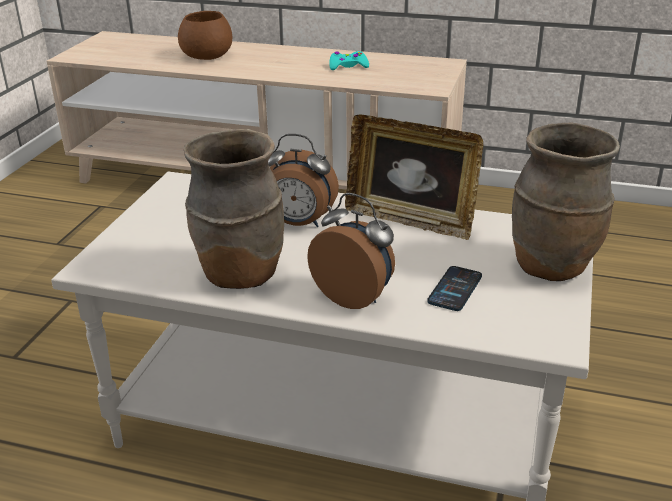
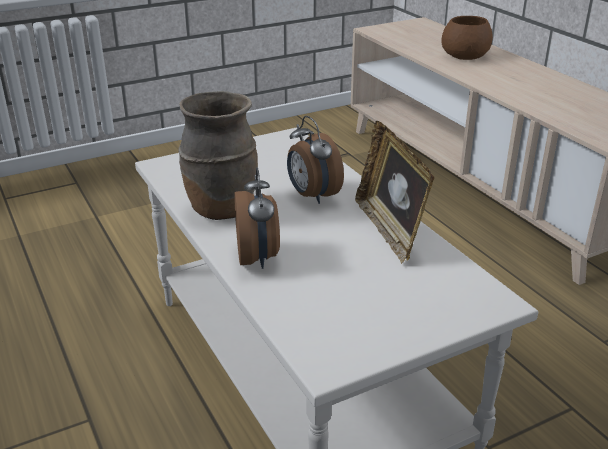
camera: 45 degrees right, 0 degrees up
(348, 66) = (565, 98): turquoise game controller -> none
(455, 289) = (328, 291): phone -> none
(552, 267) = (430, 318): brown vase -> none

